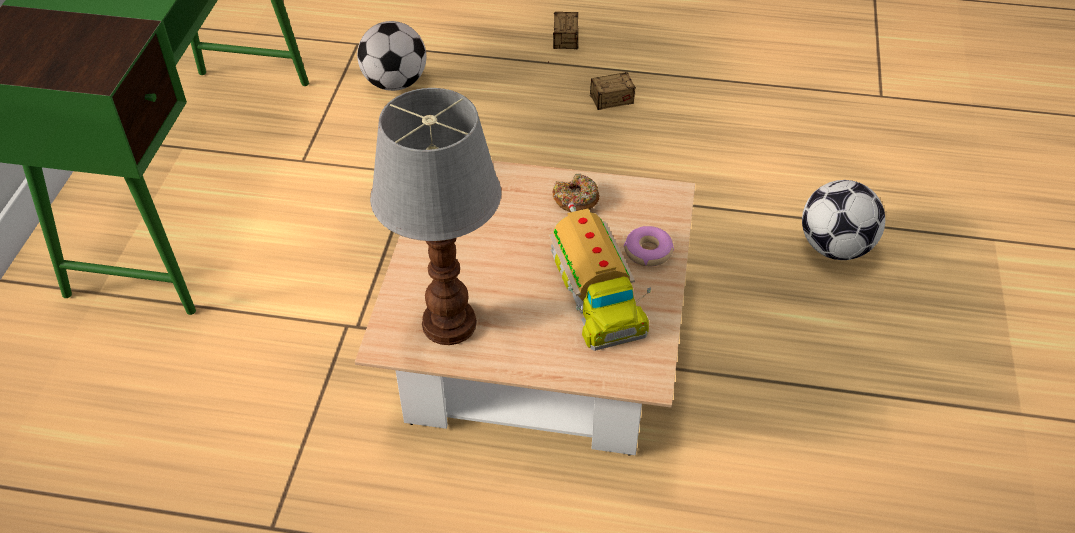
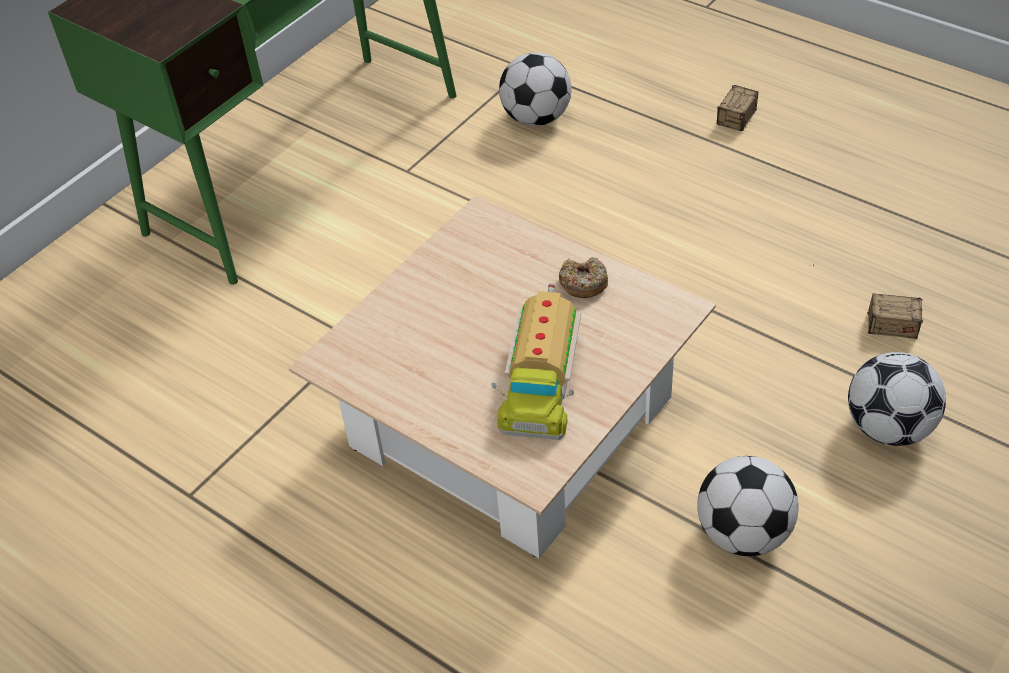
camera: 30 degrees right, 0 degrees up
(447, 324) = (387, 362): table lamp -> none
(587, 104) = (715, 193): storage box -> storage box (859, 322)
(648, 251) = (619, 357): donut -> none
(783, 370) = (743, 533): none -> football

